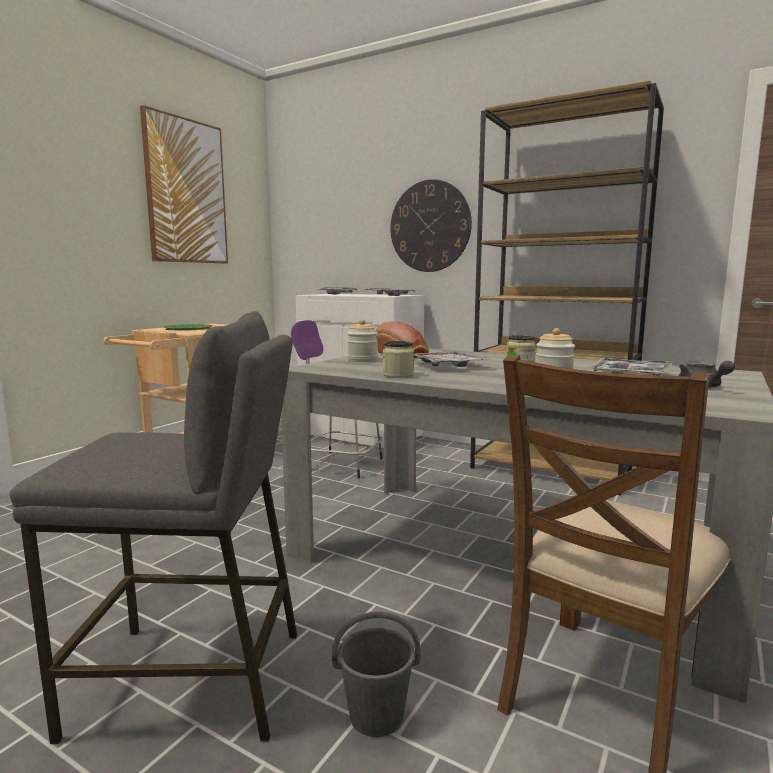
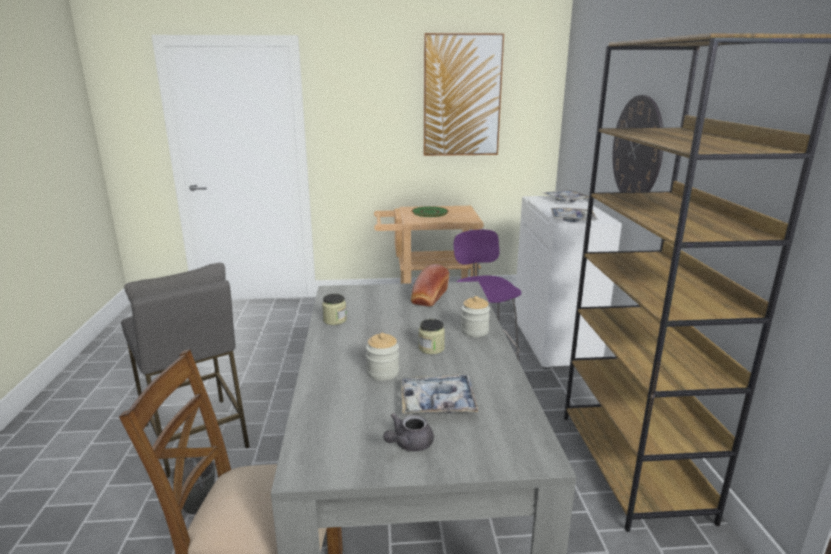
camera: 55 degrees right, 10 degrees up
(362, 360) = (384, 293): jar -> jar (474, 331)
(448, 366) = (395, 324): tray -> none

